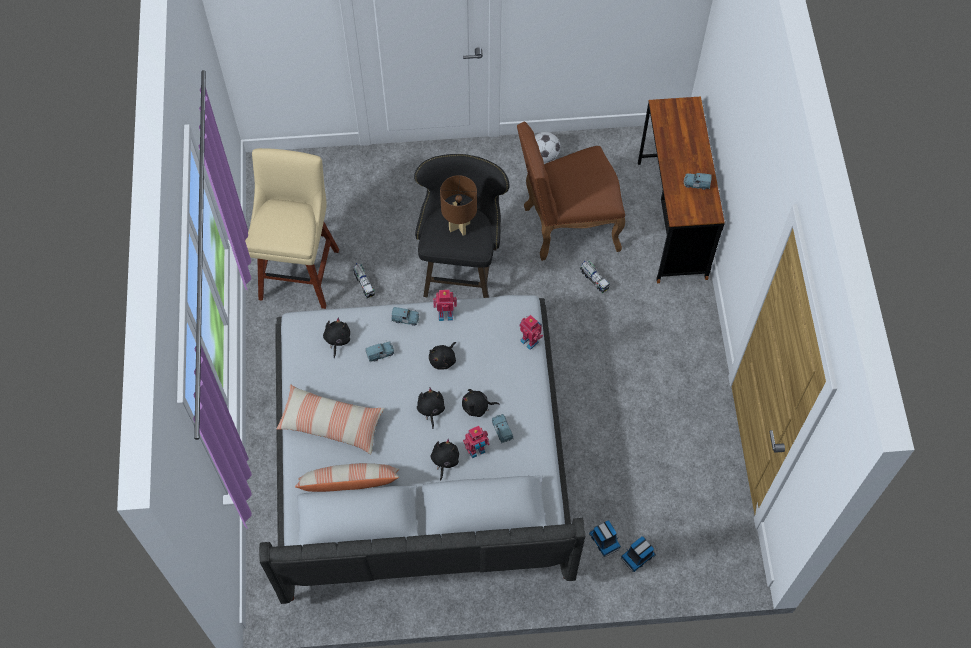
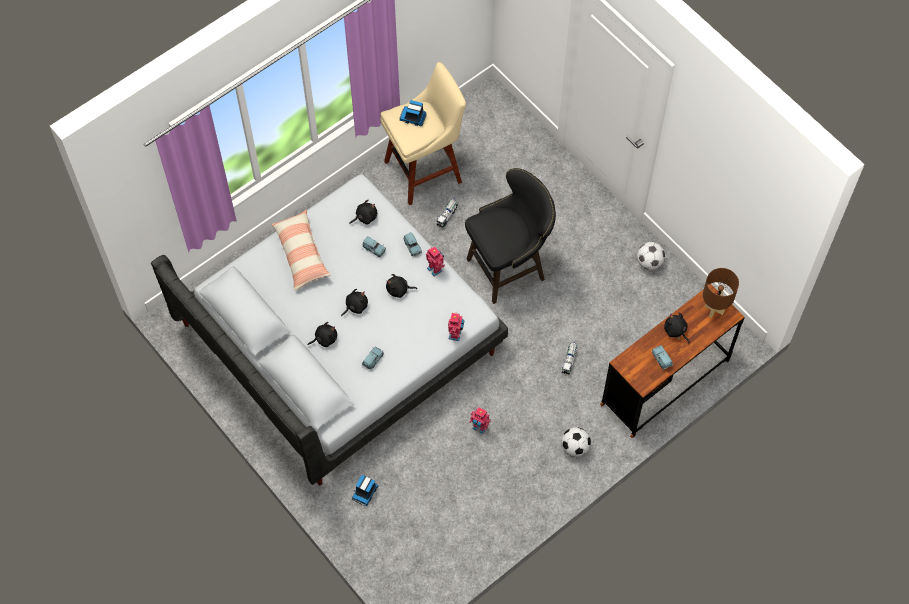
camera: 55 degrees right, 0 degrees up
(349, 484) = (266, 293): pillow -> none
(459, 227) = (503, 230): brown table lamp -> brown table lamp (713, 309)
(476, 451) = (346, 353): toy robot -> toy robot (479, 428)
(477, 407) = (379, 333): black plush toy -> black plush toy (675, 331)
(568, 225) = (601, 315): brown chair -> none
(638, 556) = (369, 521): toy truck -> toy truck (413, 117)
(684, 330) = (575, 447): none -> football

